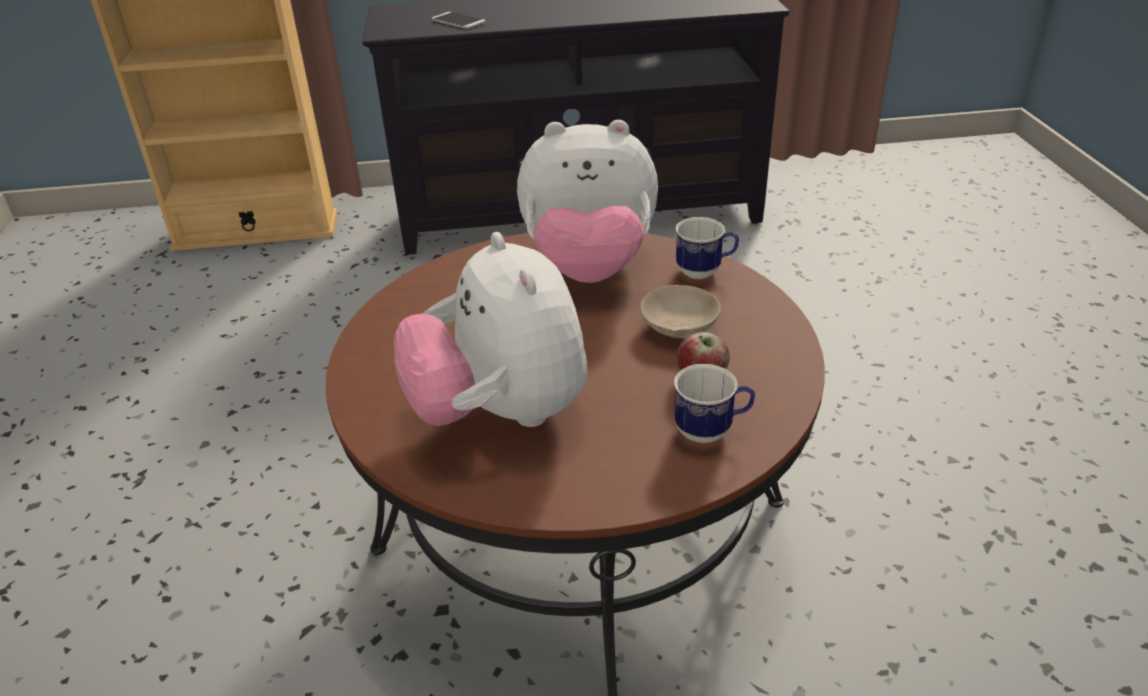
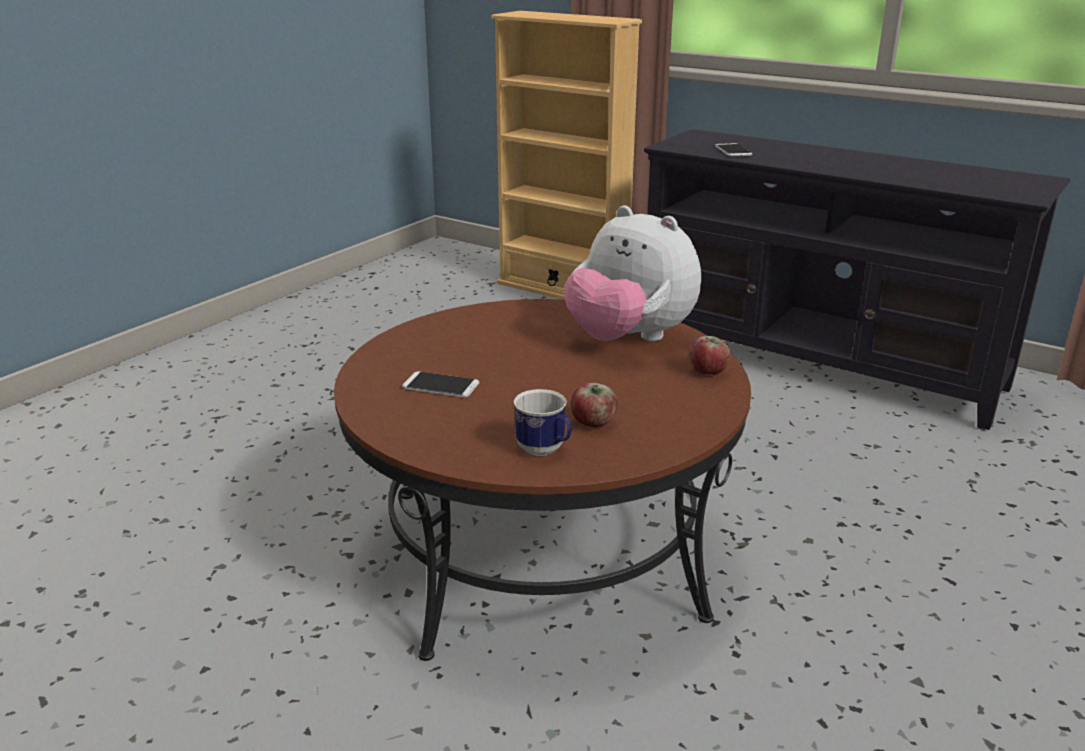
camera: 40 degrees right, 10 degrees down
(500, 413) = (441, 385): plush toy -> phone
(680, 326) = (631, 393): beige bowl -> none
(705, 272) = (708, 372): mug -> apple

